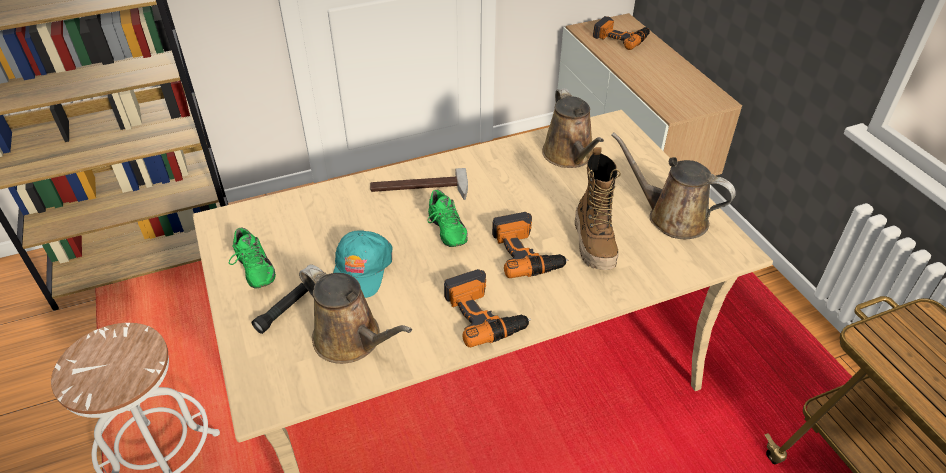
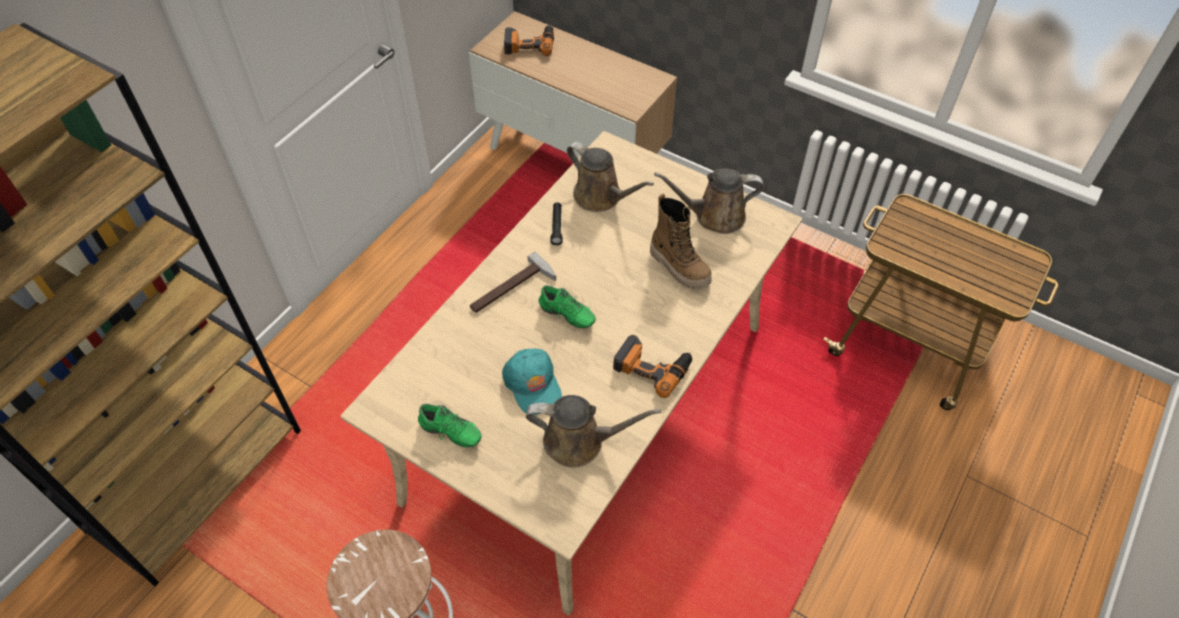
camera: 35 degrees left, 10 degrees up
(282, 312) = (507, 451): black flashlight -> black flashlight (557, 227)
(527, 252) = (640, 300): power drill -> none

